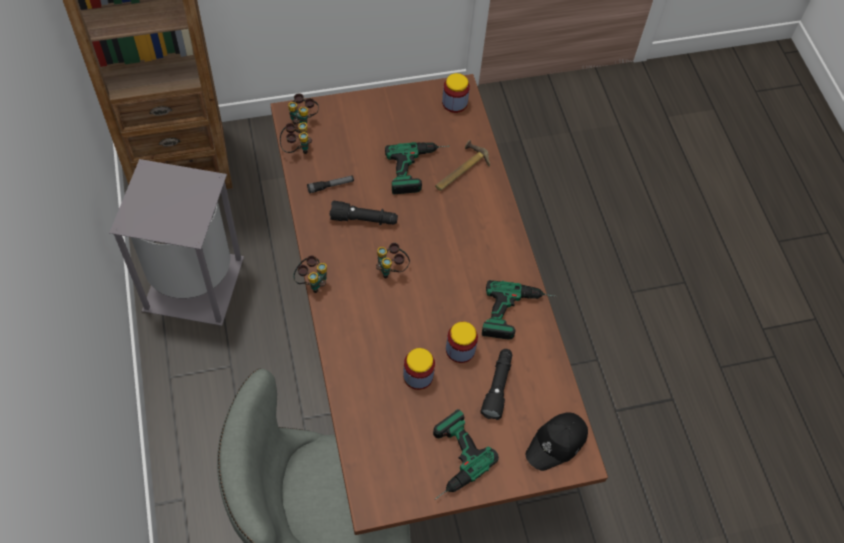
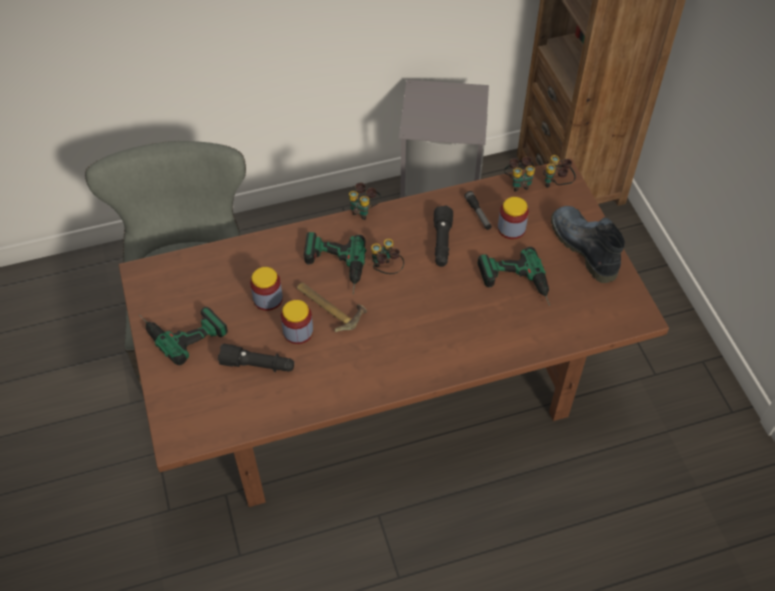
camera: 90 degrees right, 5 degrees down
(381, 114) = (582, 247): none -> boot
(454, 103) = (618, 312): jar -> jar (511, 228)
(459, 170) = (523, 321): hammer -> hammer (329, 306)
(518, 314) = (344, 382): power drill -> power drill (334, 268)
(557, 443) = (195, 419): black cap -> none

